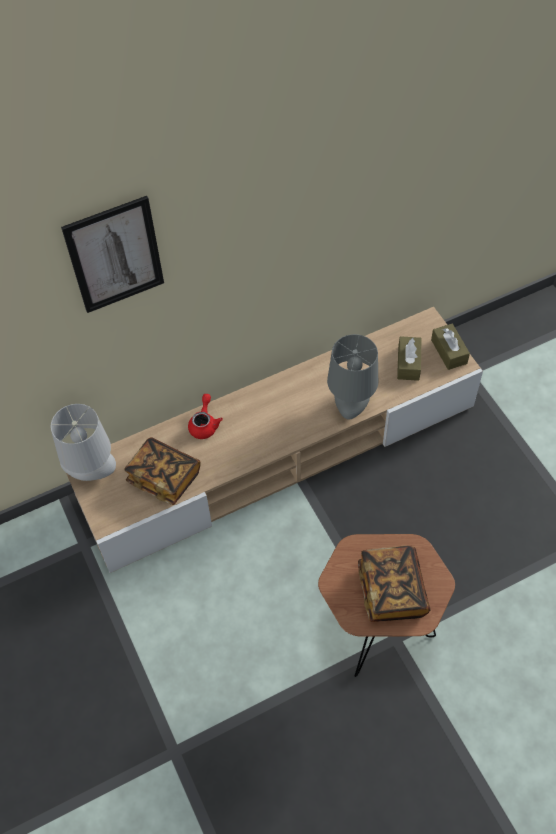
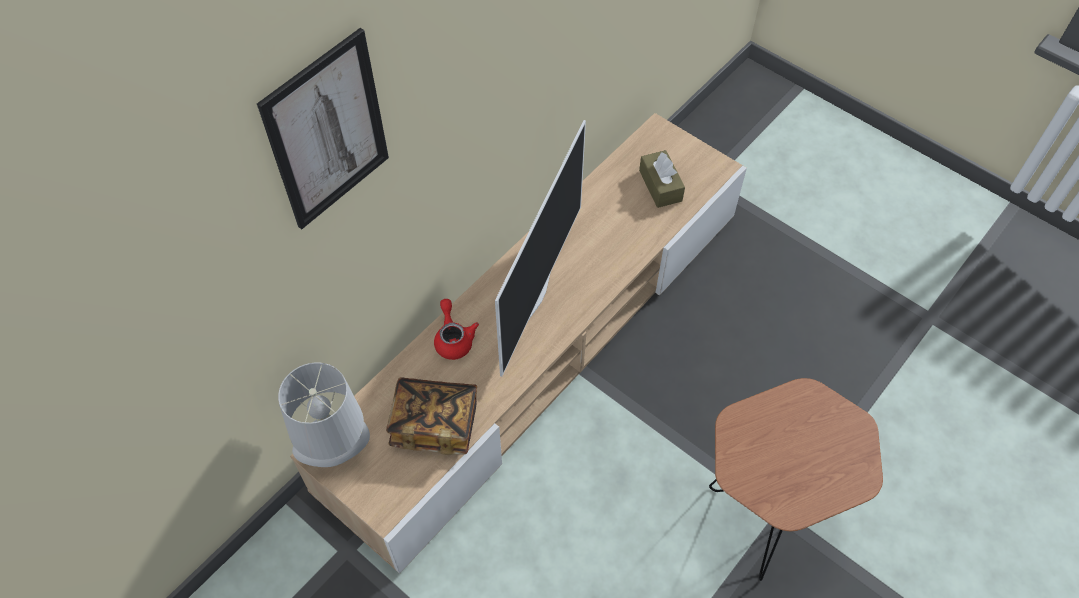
camera: 25 degrees left, 0 degrees up
(275, 412) = (533, 294): none -> television
(350, 405) = (619, 256): grey table lamp -> none
(391, 591) = (809, 458): book -> none
(449, 351) = (698, 158): brown tissue box -> none

